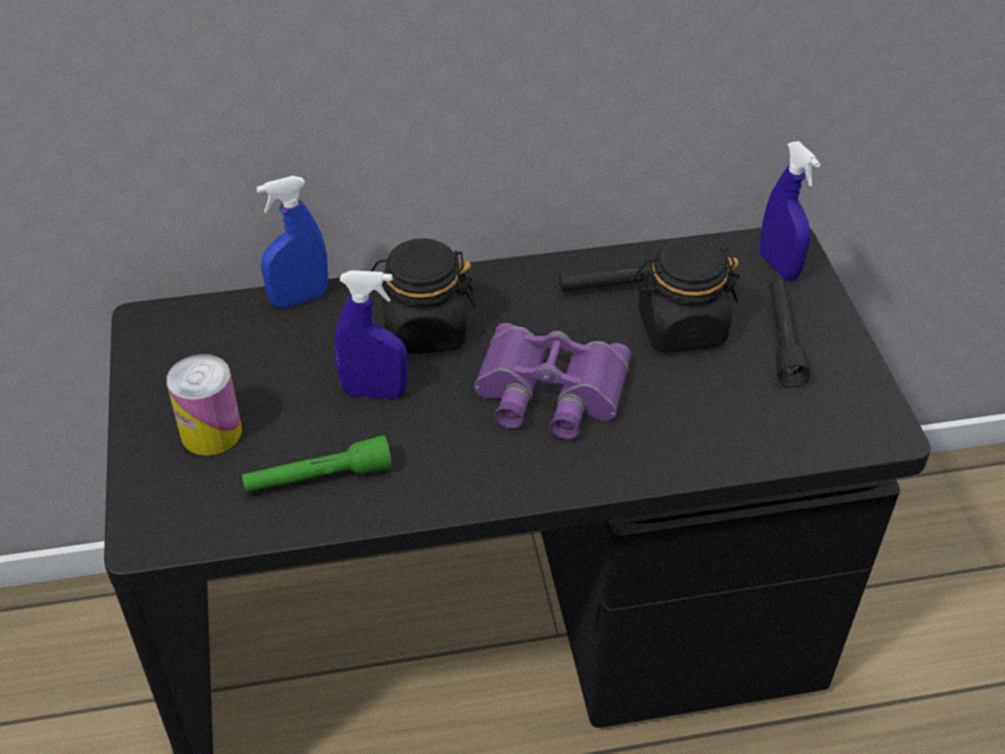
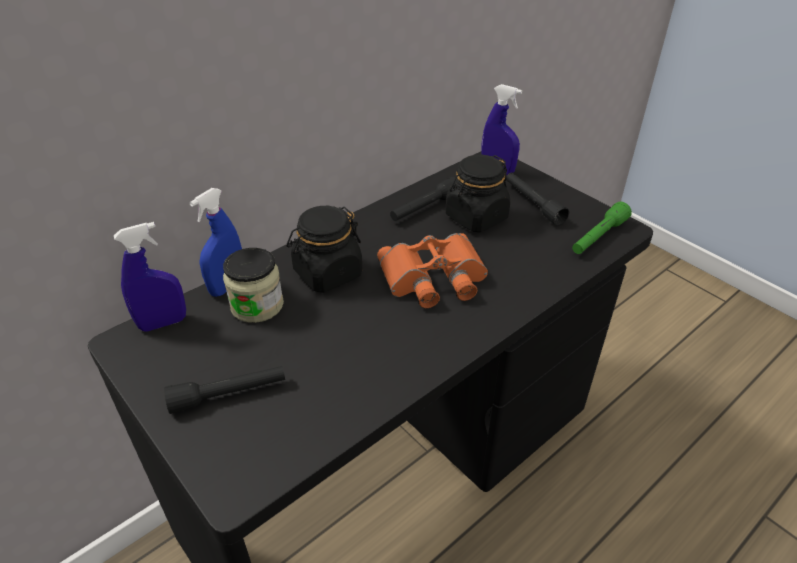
camera: 30 degrees left, 5 degrees down
(211, 432) = (229, 395): can -> black flashlight
(314, 338) = (257, 305): none -> jar
(318, 478) = (331, 391): green flashlight -> green flashlight (598, 237)
(374, 392) = (326, 322): blue spray bottle -> blue spray bottle (163, 323)
(548, 392) = (434, 278): purple binoculars -> orange binoculars

